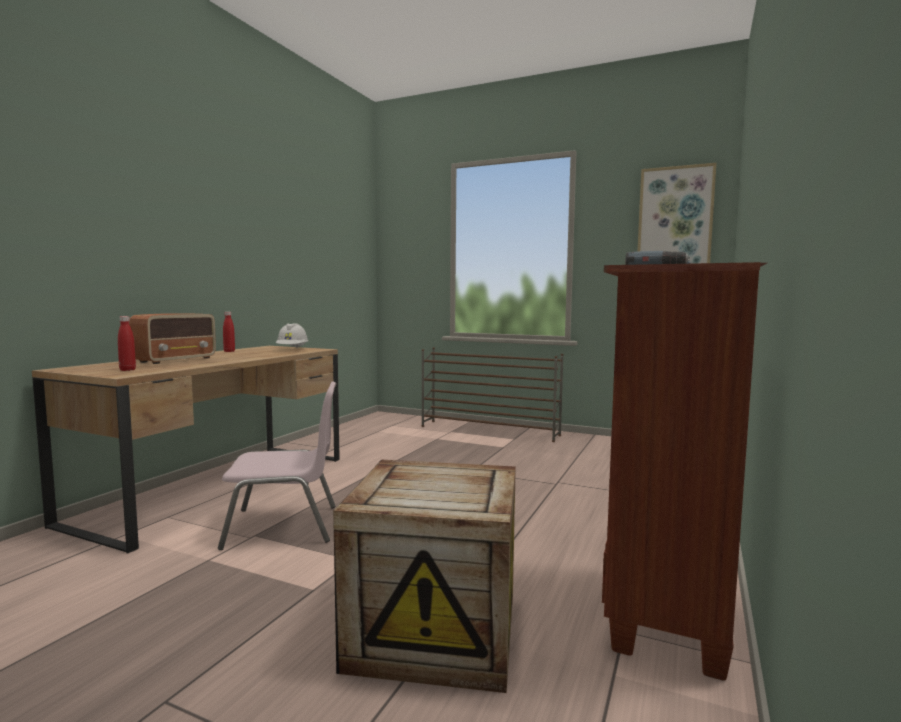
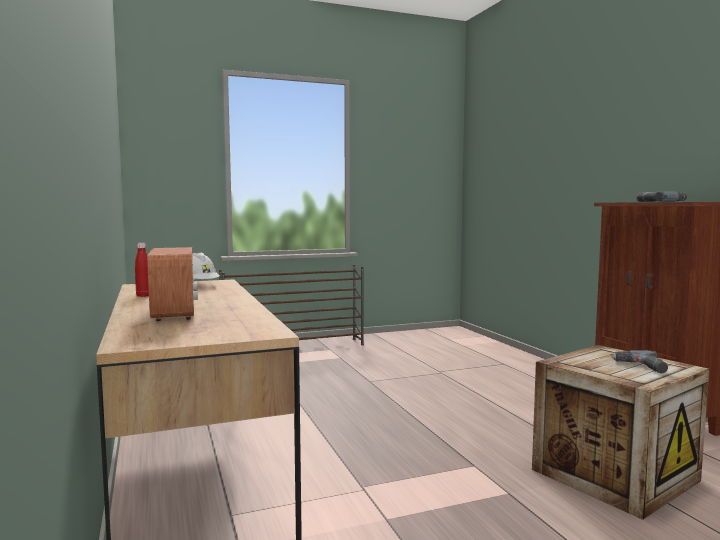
camera: 45 degrees left, 0 degrees up
(127, 370) = (224, 329): red bottle -> none
(284, 526) = (363, 470): pink chair -> none
(441, 493) = (641, 367): none -> power drill
(675, 223) = (425, 153): picture -> none

